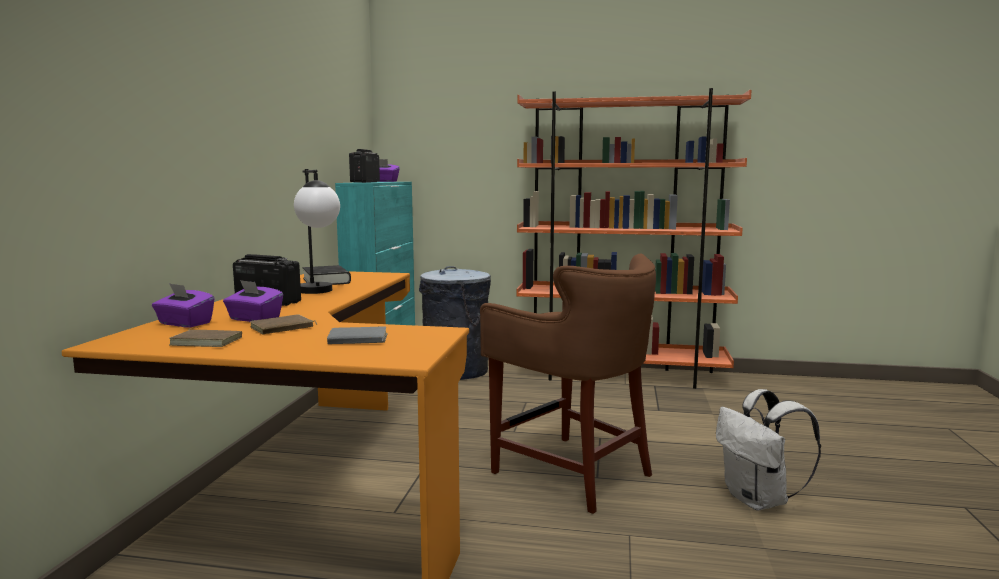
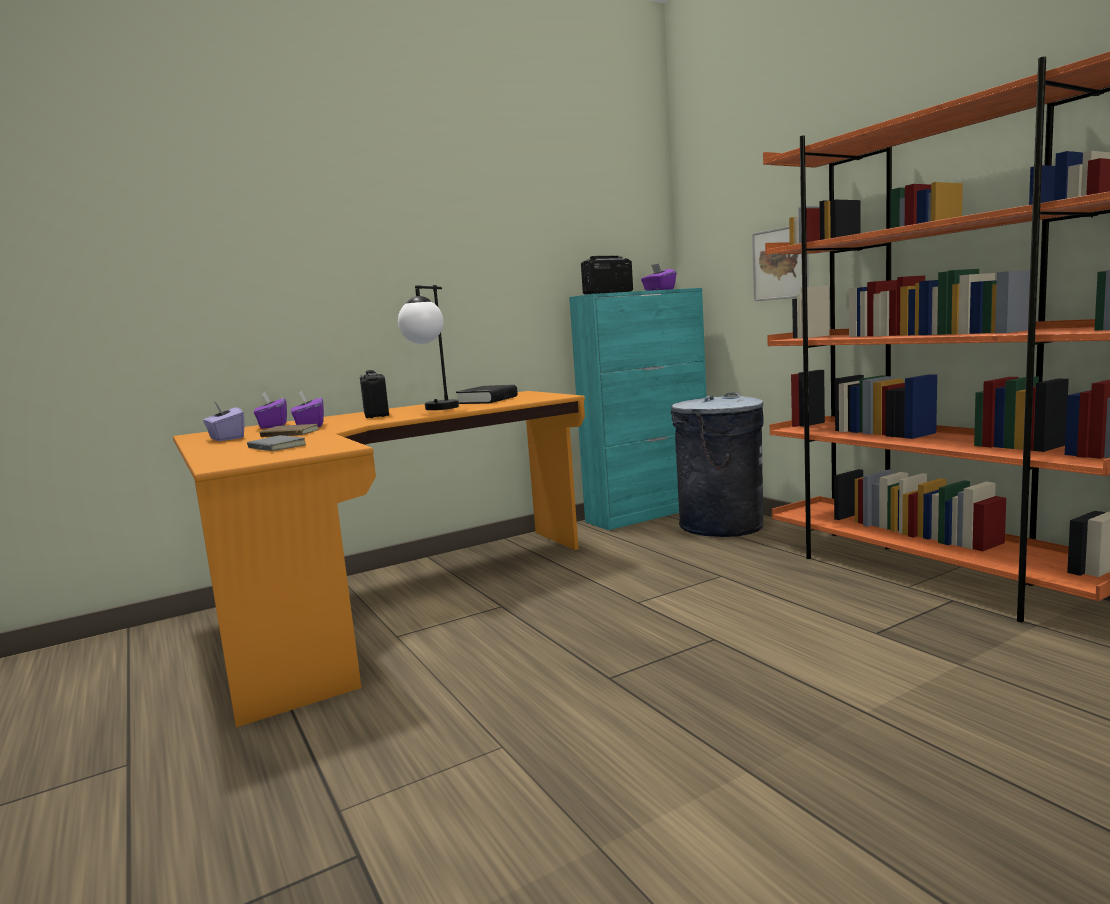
camera: 50 degrees right, 0 degrees up
(208, 341) = (226, 438): brown book -> purple tissue box
(488, 171) = (780, 264): none -> picture
(572, 472) = (598, 662): brown stool -> none
(759, 500) = (736, 796): white backpack -> none

